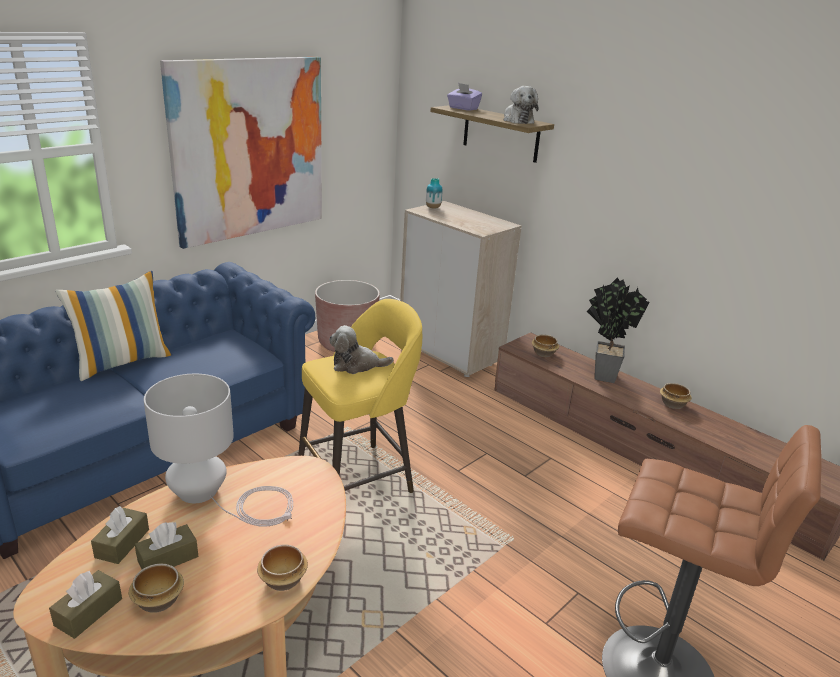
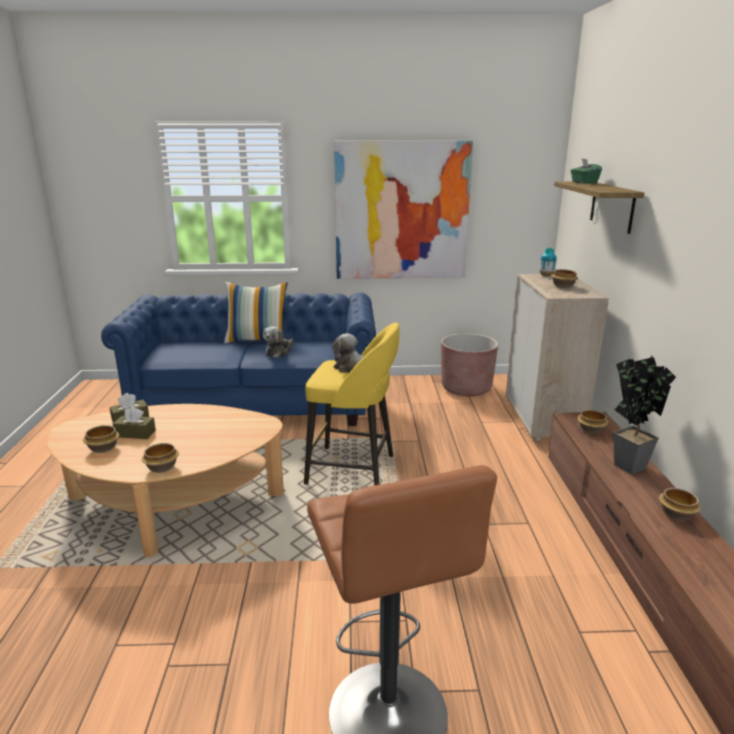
camera: 45 degrees right, 5 degrees down
(88, 612) = (75, 439): brown tissue box -> none
(223, 497) = (202, 419): white table lamp -> none
(463, 108) = (584, 182): purple tissue box -> green tissue box
(468, 219) = (562, 286): none -> bowl
(517, 120) = (608, 189): plush toy -> plush toy (279, 351)

